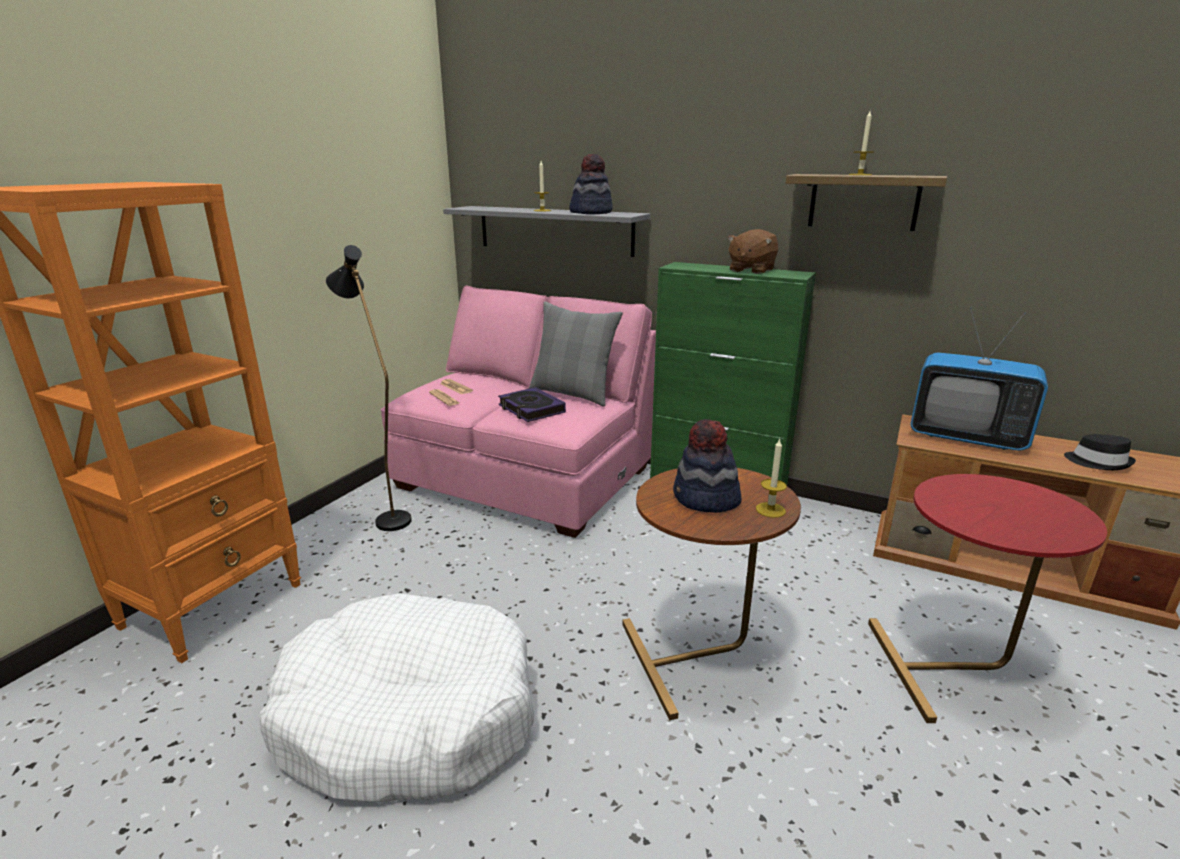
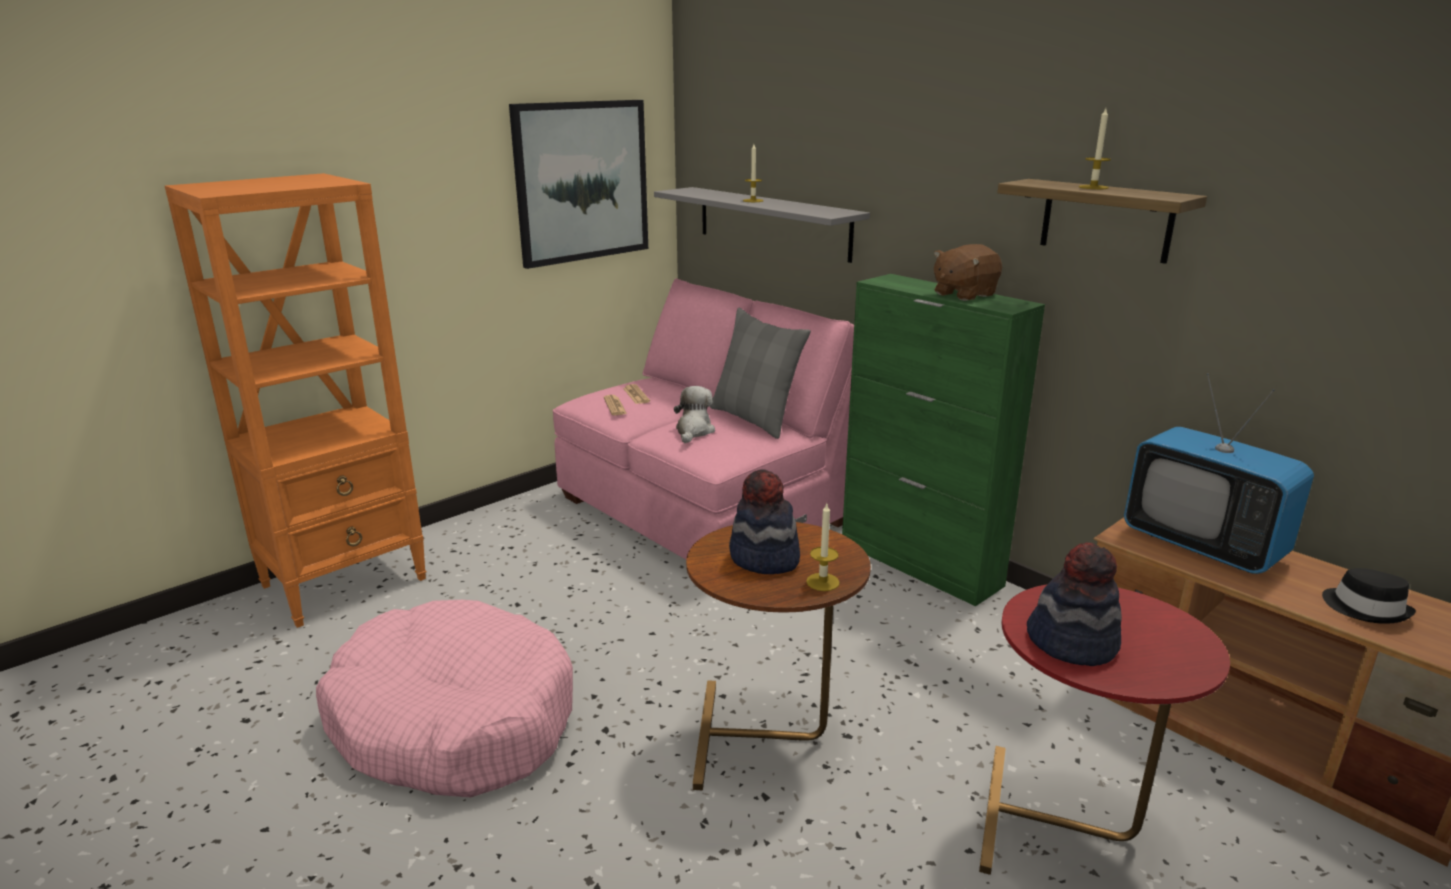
camera: 20 degrees right, 0 degrees up
(381, 200) = (582, 181): none -> picture
(387, 517) = (539, 527): black floor lamp -> none
(408, 716) = (454, 720): white dog bed -> pink dog bed
(531, 409) = (693, 431): book -> plush toy
(591, 212) = (801, 207): hat -> hat (1072, 642)

